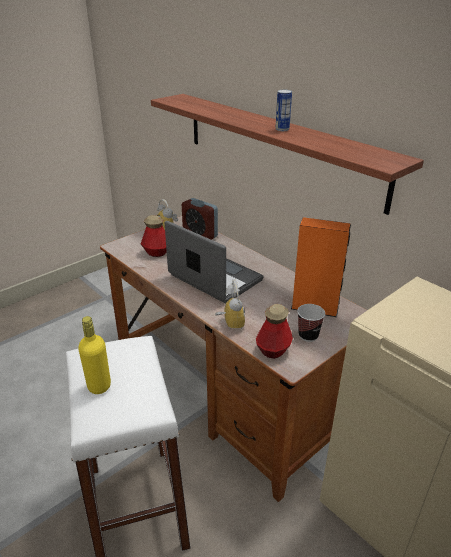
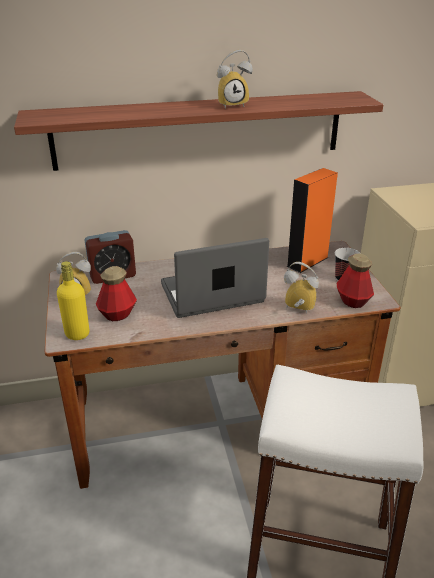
camera: 60 degrees left, 0 degrees up
(99, 386) = (341, 421): yellow bottle -> yellow bottle (77, 334)
(282, 129) = (232, 105): can -> alarm clock

